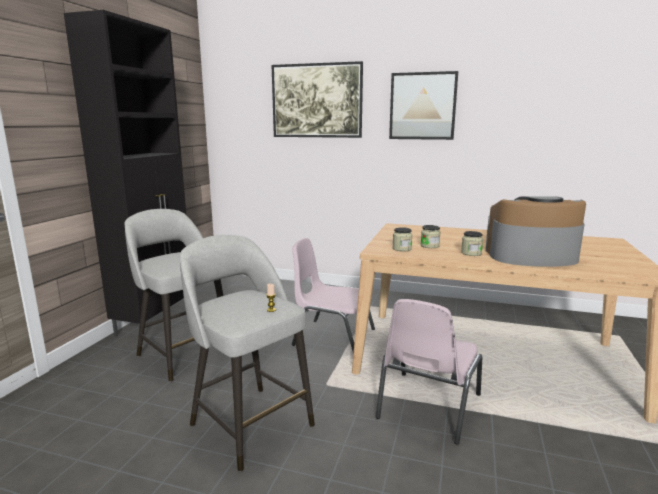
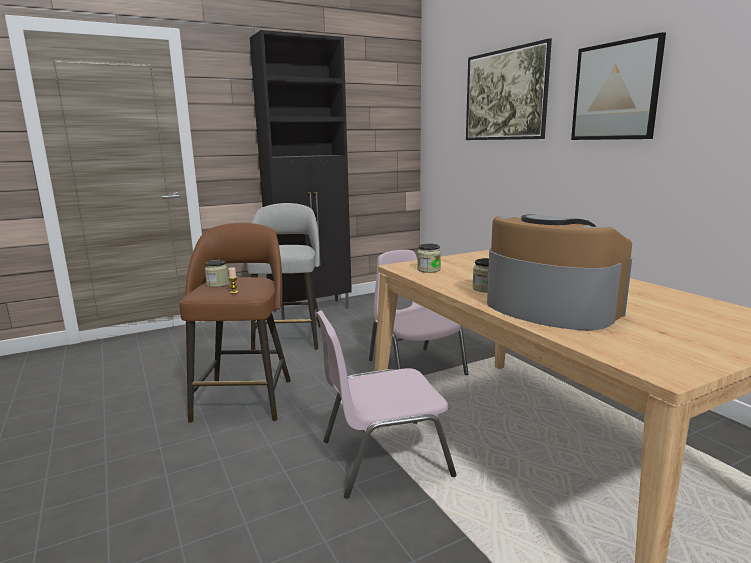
camera: 45 degrees right, 0 degrees up
(249, 423) = (244, 398): grey stool -> brown stool
(429, 246) = (468, 273): jar -> jar (217, 284)

